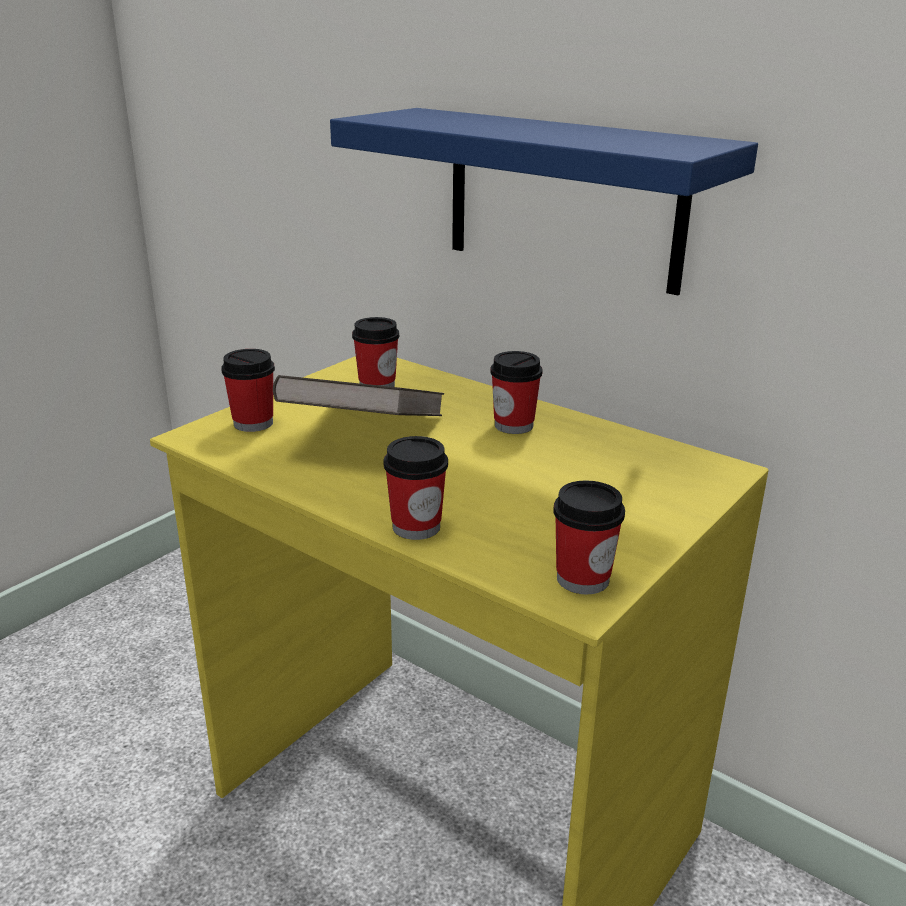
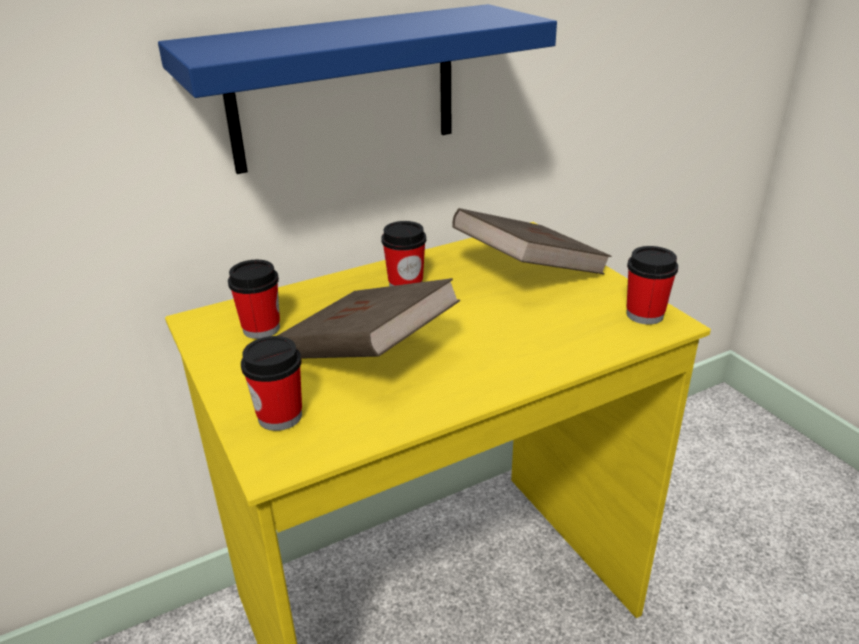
camera: 65 degrees left, 5 degrees up
(416, 527) = (546, 362): cup -> none
(615, 486) = (529, 272): none -> brown book

